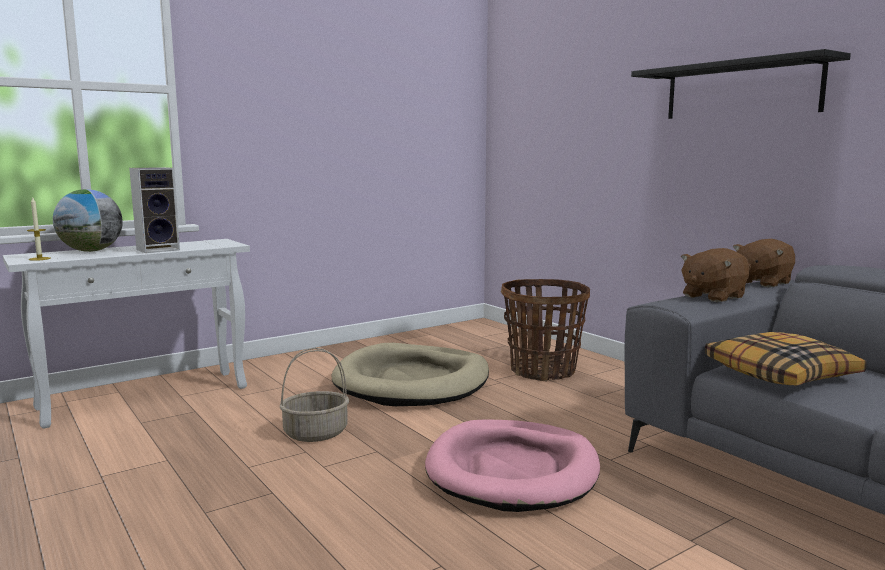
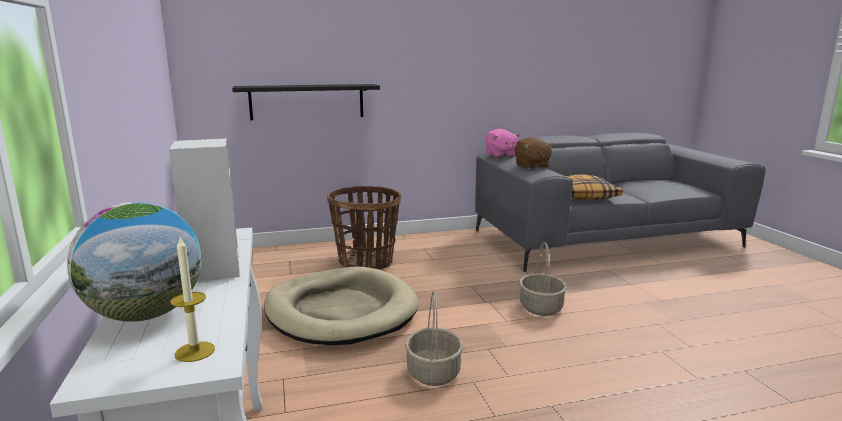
camera: 70 degrees left, 5 degrees up
(513, 471) = (540, 307): pink dog bed -> basket
(740, 90) = (450, 36): black shelf -> black shelf (307, 101)
(761, 283) = (500, 155): brown plush toy -> pink plush toy

